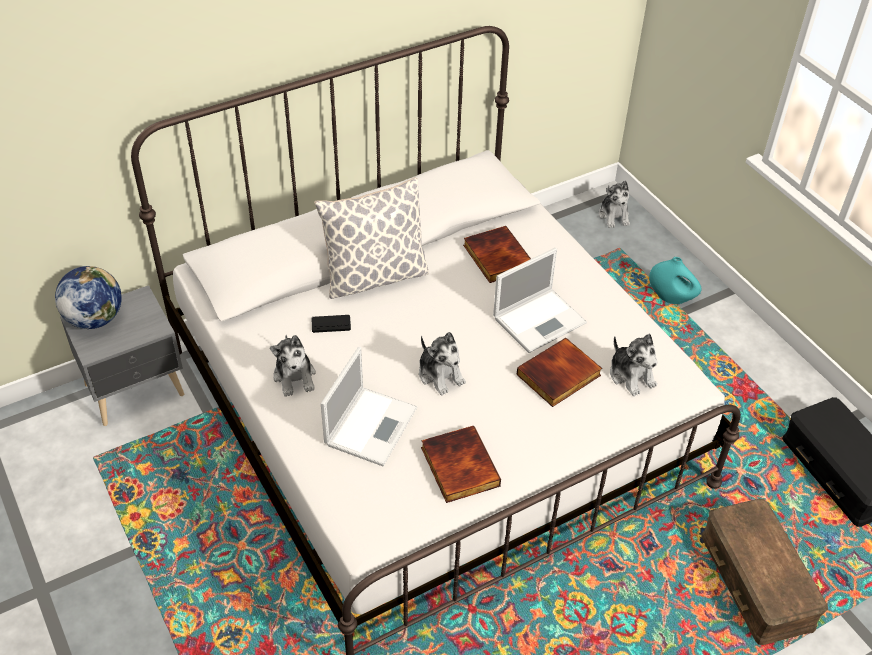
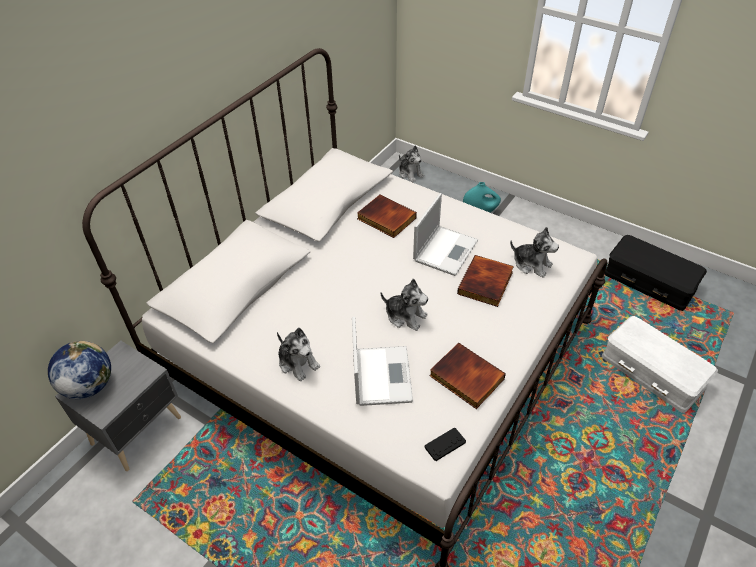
camera: 25 degrees left, 0 degrees up
(331, 324) = (299, 311): black game controller -> black game controller (445, 444)
(375, 276) = (308, 263): pillow -> none
(755, 581) = (652, 372): brown storage box -> white storage box

